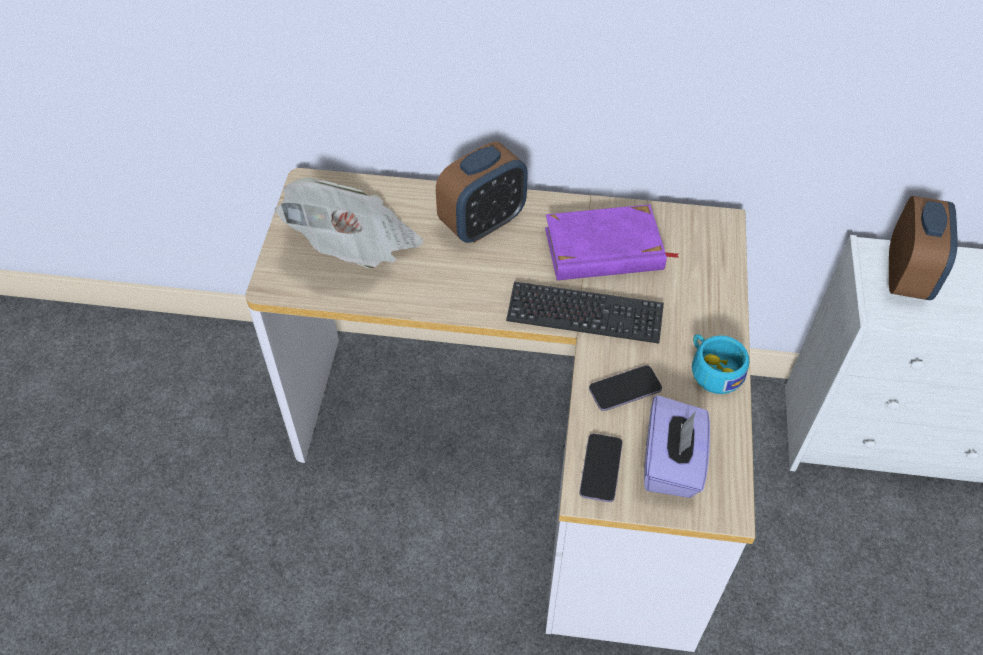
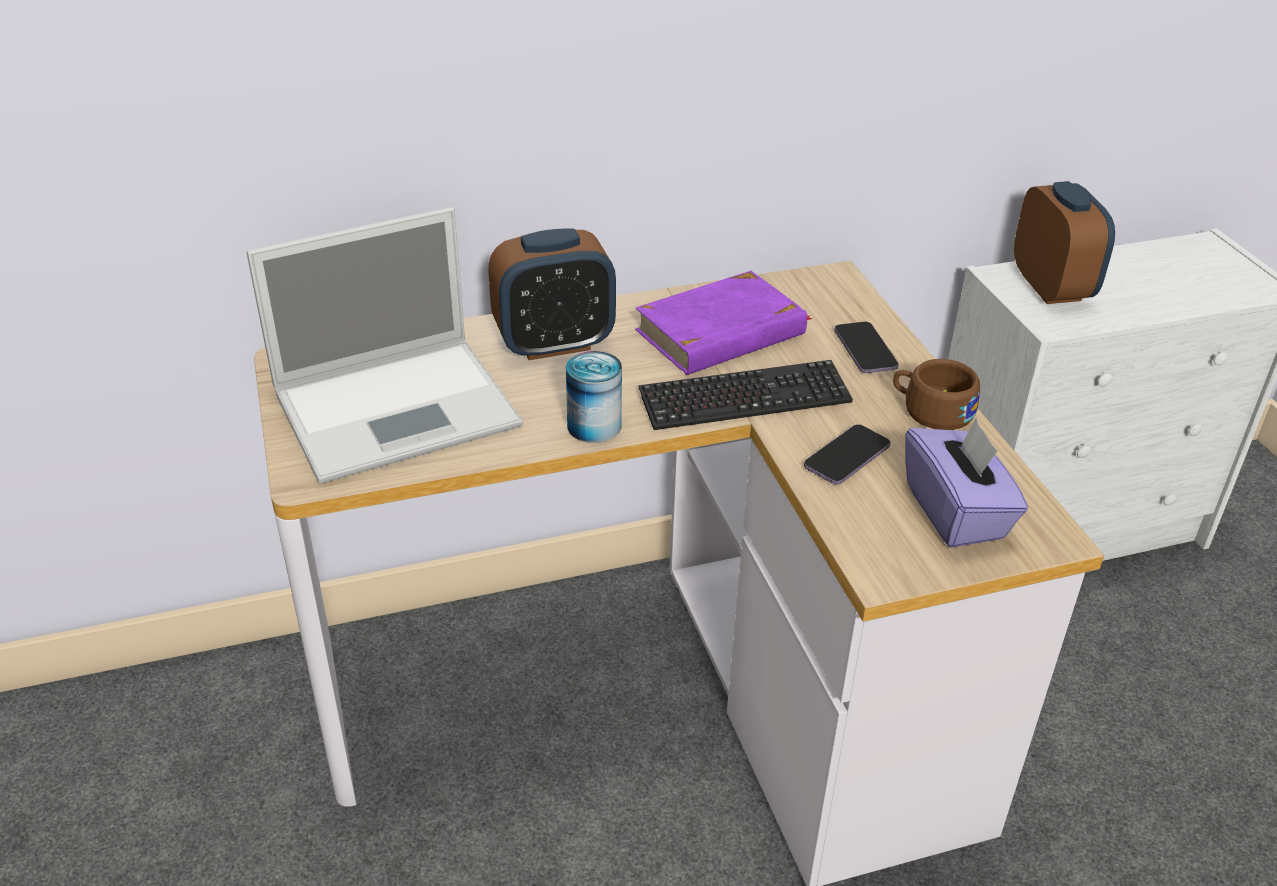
camera: 25 degrees left, 15 degrees down
(355, 246) = (400, 407): newspaper -> laptop
(469, 303) = (594, 426): none -> can
(482, 223) = (554, 344): alarm clock -> alarm clock turned 45 degrees clockwise
(601, 469) = (879, 543): phone -> phone (865, 350)
(712, 370) = (930, 410): turquoise cup -> brown cup

